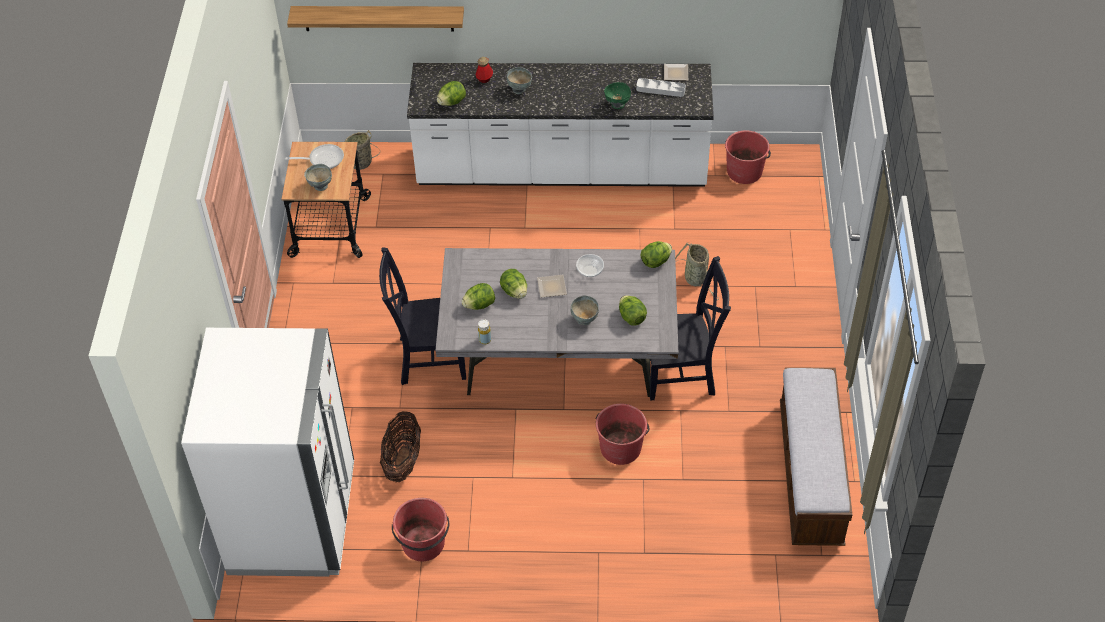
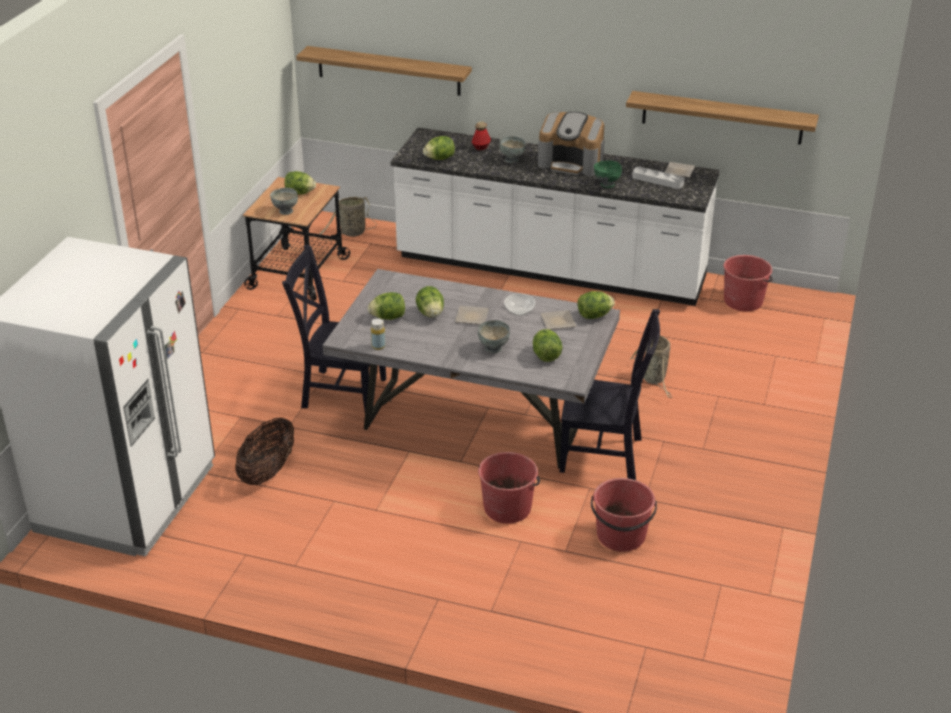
camera: 15 degrees right, 15 degrees down
(323, 159) = (299, 193): frying pan -> lettuce
(423, 544) = (250, 549): red bucket -> red bucket (621, 536)
(575, 82) = (571, 163): none -> coffee machine
(627, 277) = (557, 322): none -> plate
(710, 21) = (722, 117): none -> shelf
(810, 474) = (718, 577): bench -> none

